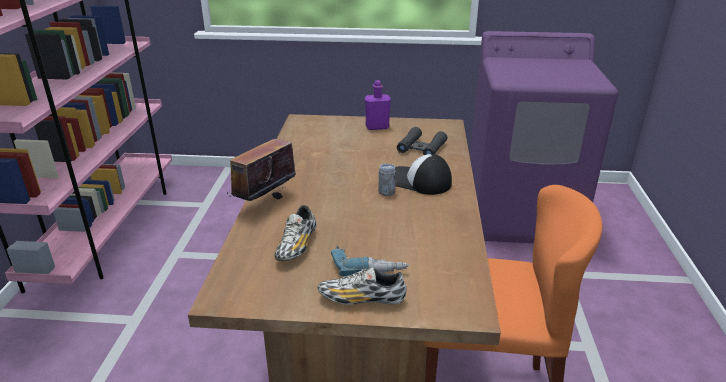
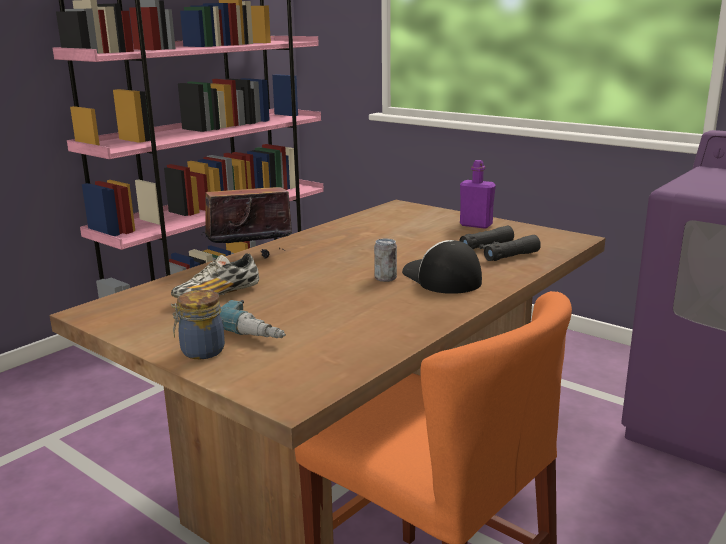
camera: 35 degrees right, 10 degrees down
(361, 300) = (200, 351): shoe -> jar

